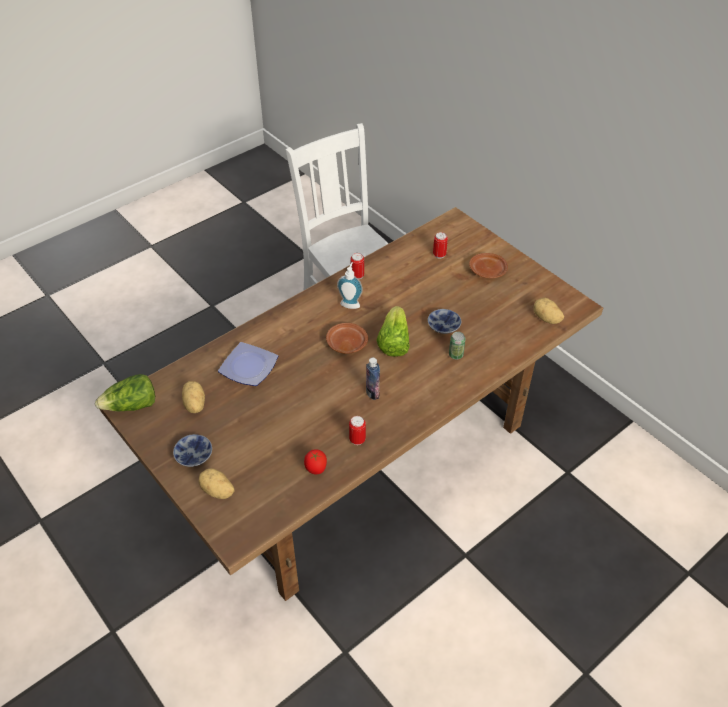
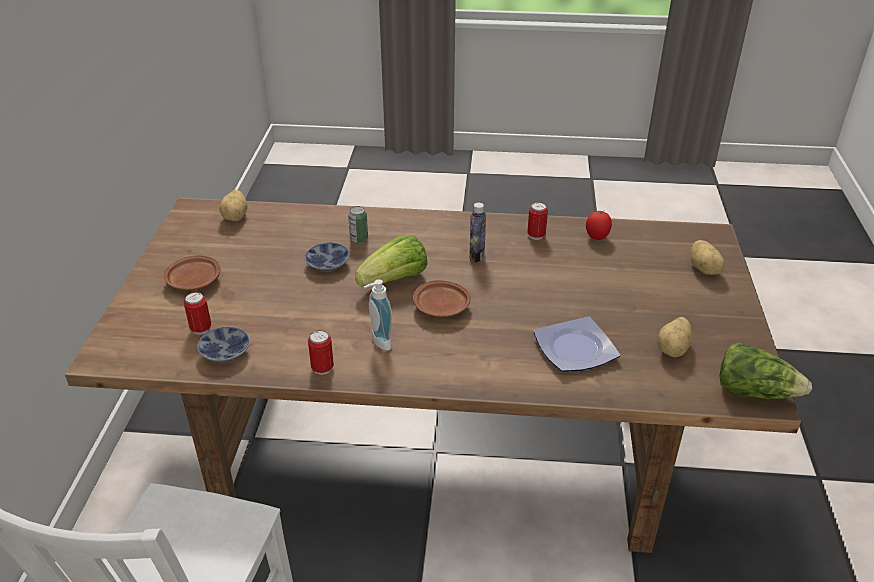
camera: 135 degrees left, 10 degrees down
(193, 455) = (709, 307): bowl -> bowl (225, 354)

